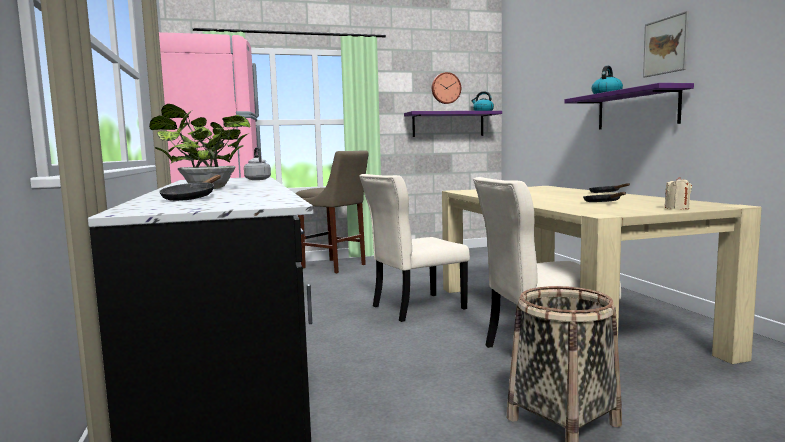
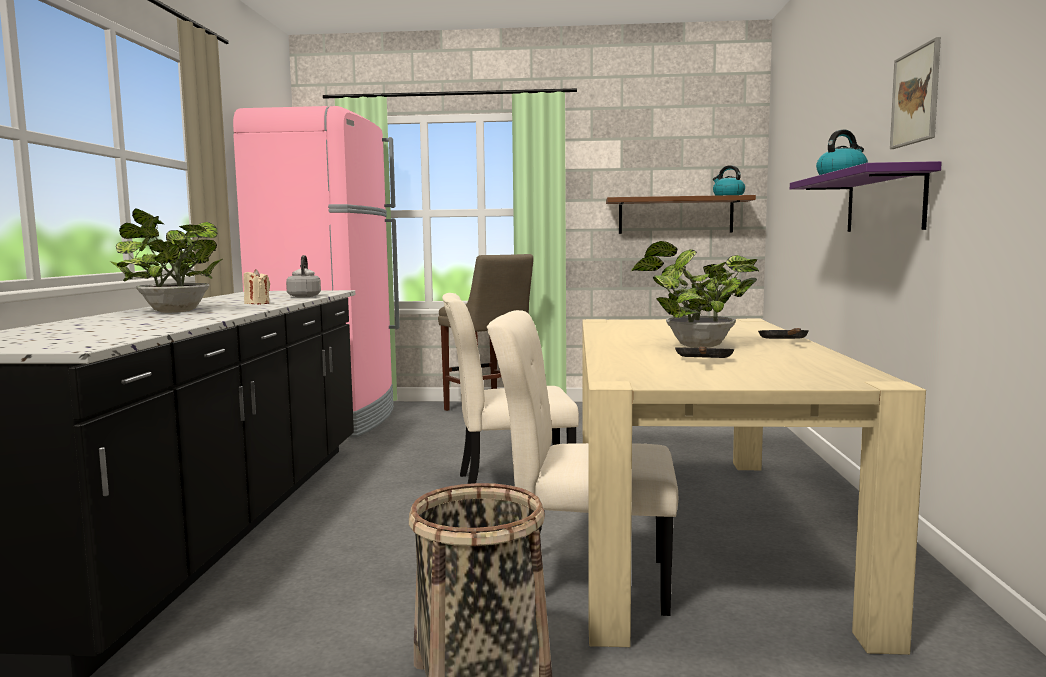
camera: 20 degrees right, 0 degrees up
(191, 198) = (70, 328): black frying pan -> none
(445, 88) = (673, 161): wall clock -> none
(448, 124) = (675, 215): purple shelf -> brown shelf
(567, 198) = (694, 346): none -> potted plant
(677, 208) = (771, 381): beige candle -> beige candle (257, 303)

